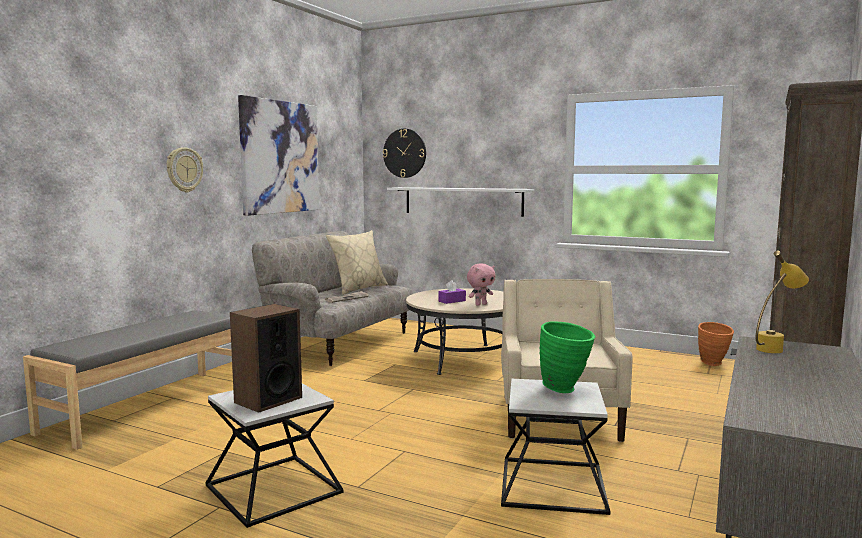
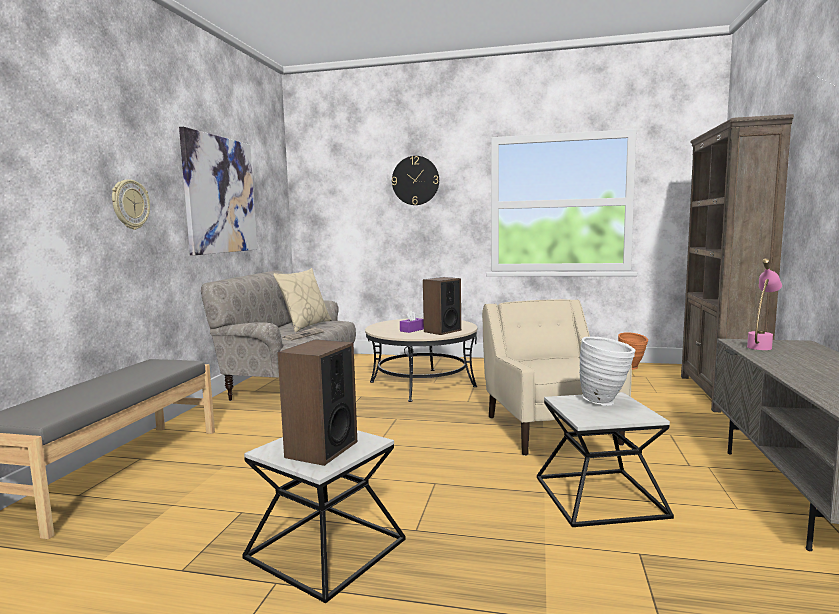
camera: 15 degrees left, 0 degrees up
(404, 153) = (333, 194): wall clock -> wall clock (415, 180)
(462, 201) = (394, 238): white shelf -> none
(480, 304) = (442, 331): pink plush toy -> speaker
(565, 390) = (606, 402): green vase -> white vase
(775, 348) = (761, 346): yellow table lamp -> pink table lamp

